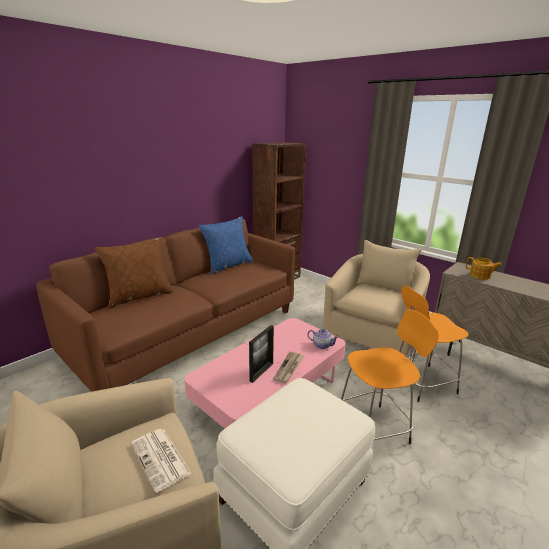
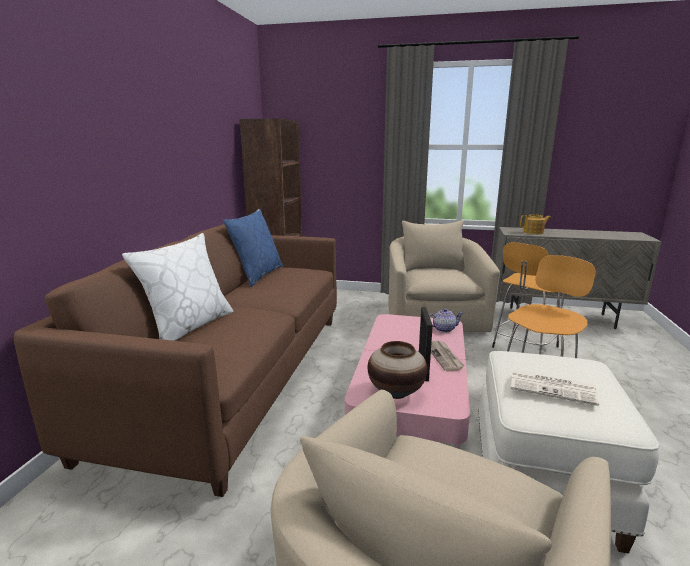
camera: 30 degrees left, 5 degrees down
(140, 296) = (189, 326): brown pillow -> white pillow
(161, 459) = (480, 476): newspaper -> newspaper (553, 388)
(220, 382) = (396, 392): none -> vase

